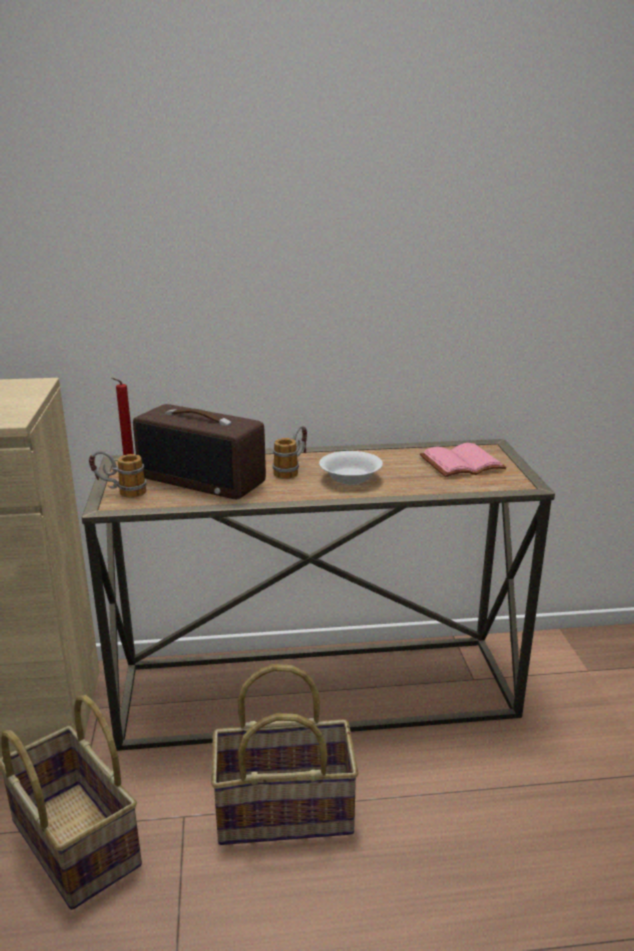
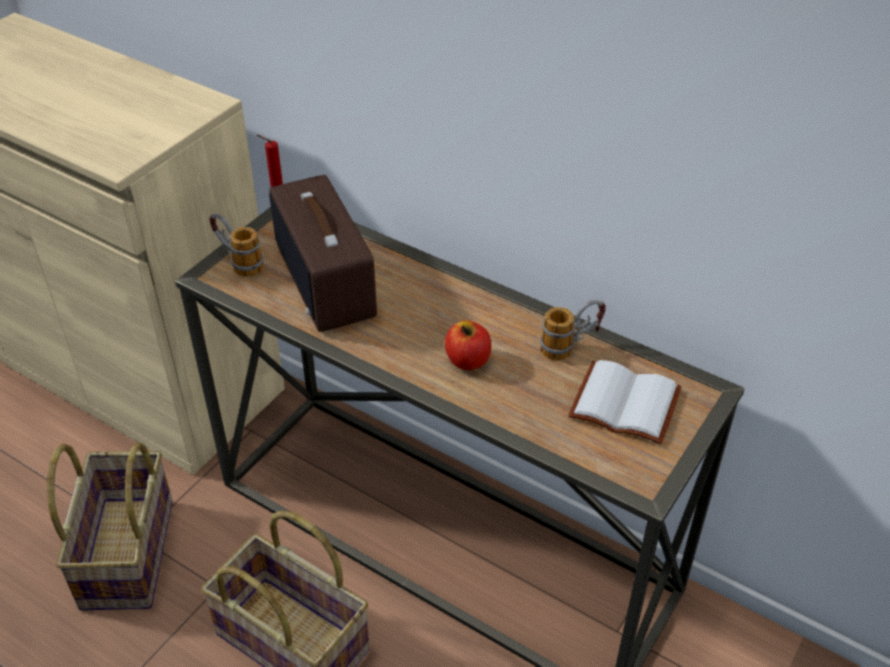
camera: 40 degrees right, 20 degrees up
(292, 470) = (429, 311): mug -> mug (570, 346)
(351, 479) = (468, 360): white bowl -> apple
(461, 464) = (622, 405): pink book -> white book

